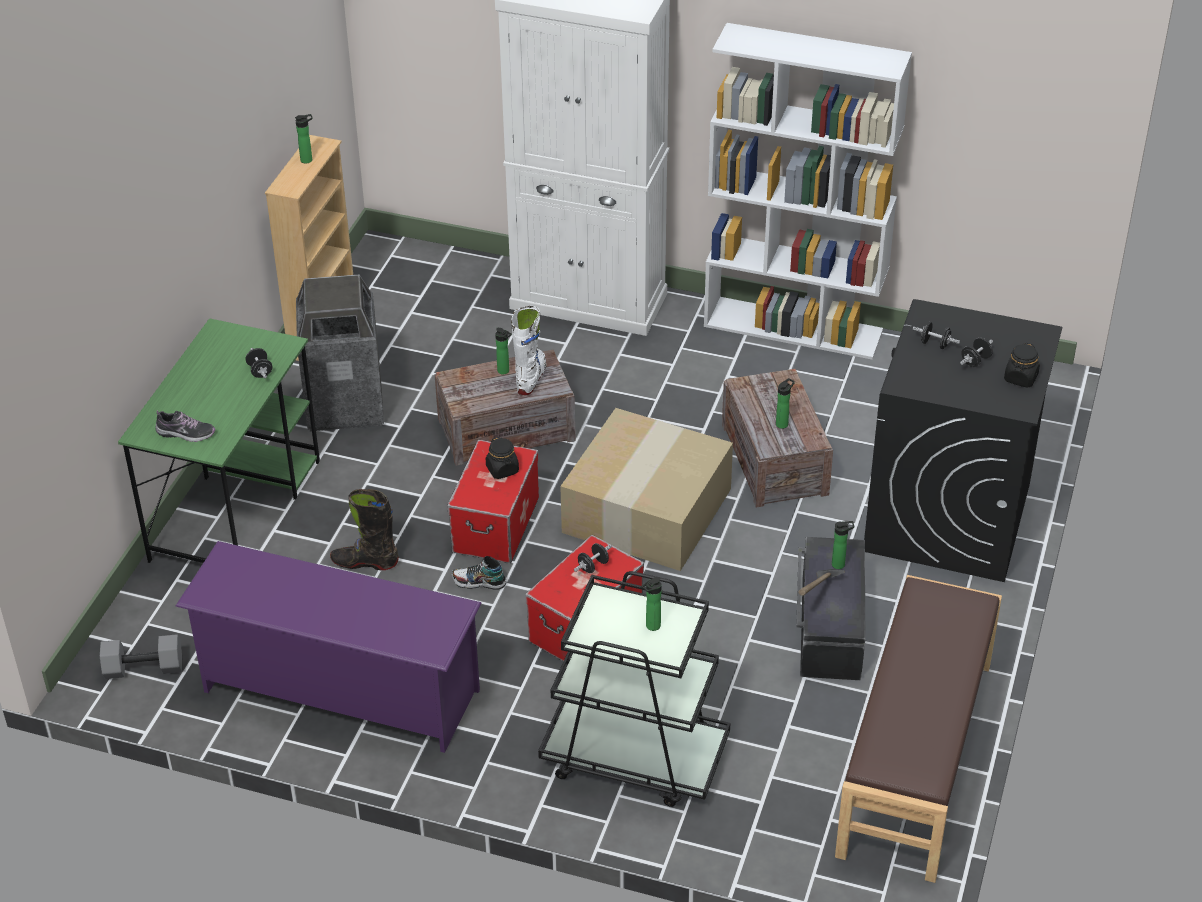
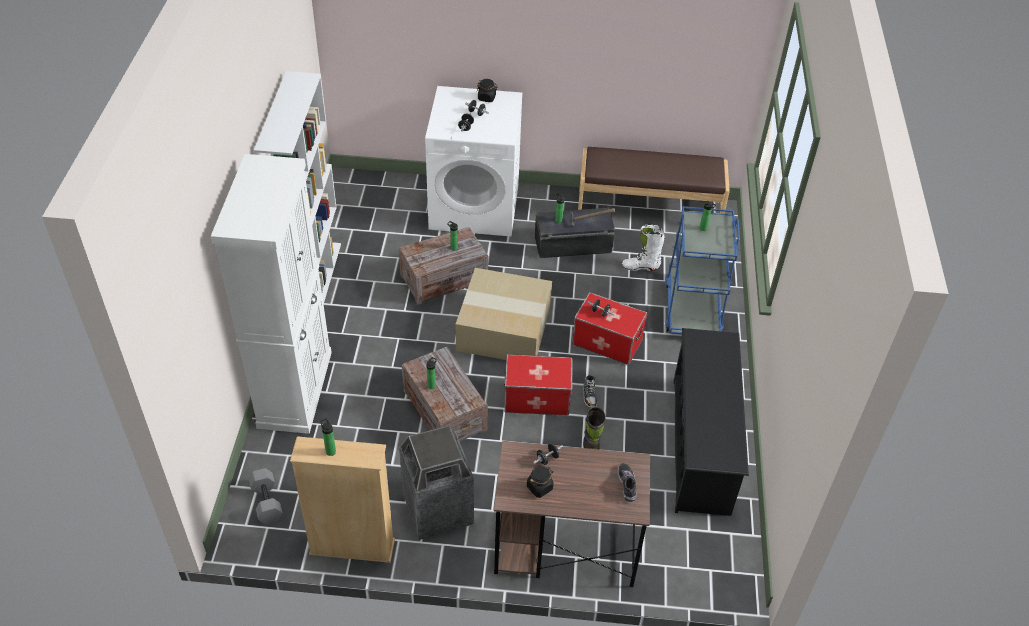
camera: 105 degrees left, 5 degrees up
(144, 667) = (725, 556): grey dumbbell -> grey dumbbell (266, 502)
(236, 509) = (564, 547): green desk -> brown desk
(339, 690) = (701, 445): purple shoe rack -> black shoe rack
(502, 470) = (531, 368): black jar -> black jar (539, 487)
(531, 377) = (435, 369): white boot -> white boot (640, 267)
(633, 757) = (692, 308): black cart -> blue cart
(948, 518) = (475, 207): black washing machine -> white washing machine

